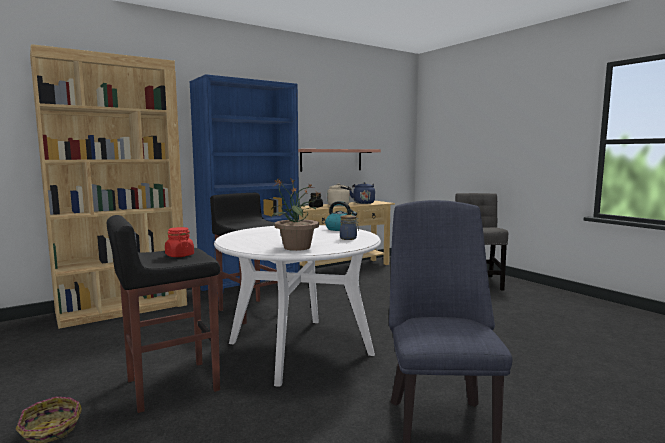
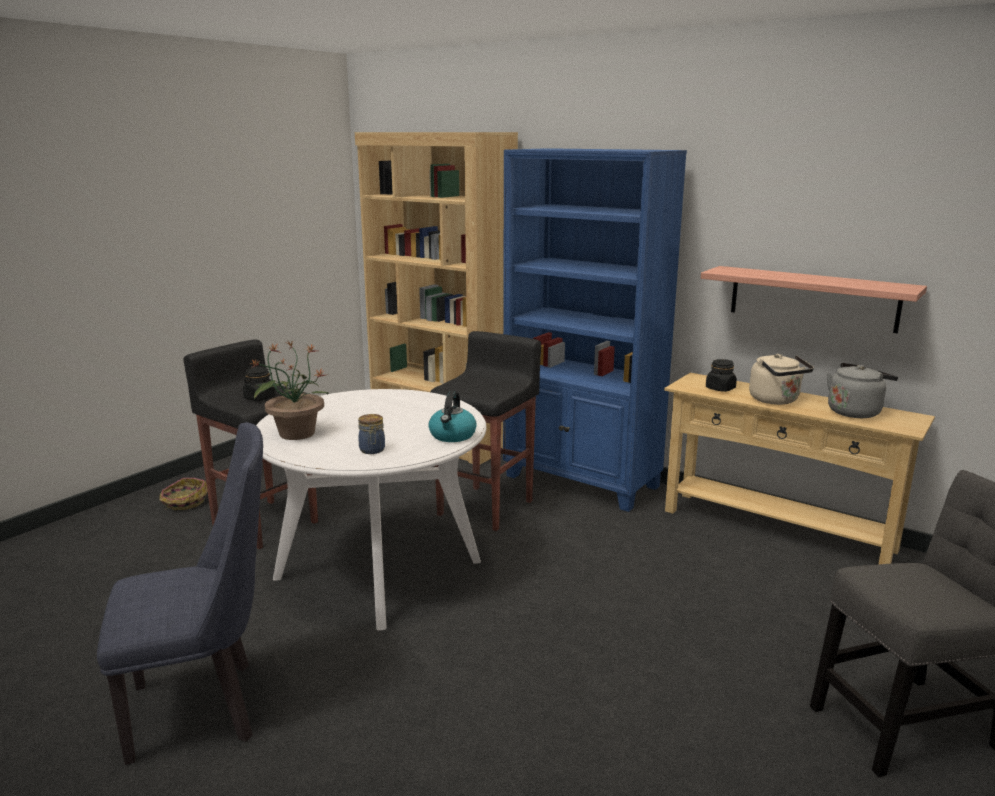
camera: 70 degrees right, 10 degrees up
(179, 255) = (260, 397): red jar -> black jar
(363, 203) = (855, 412): blue kettle -> grey kettle

